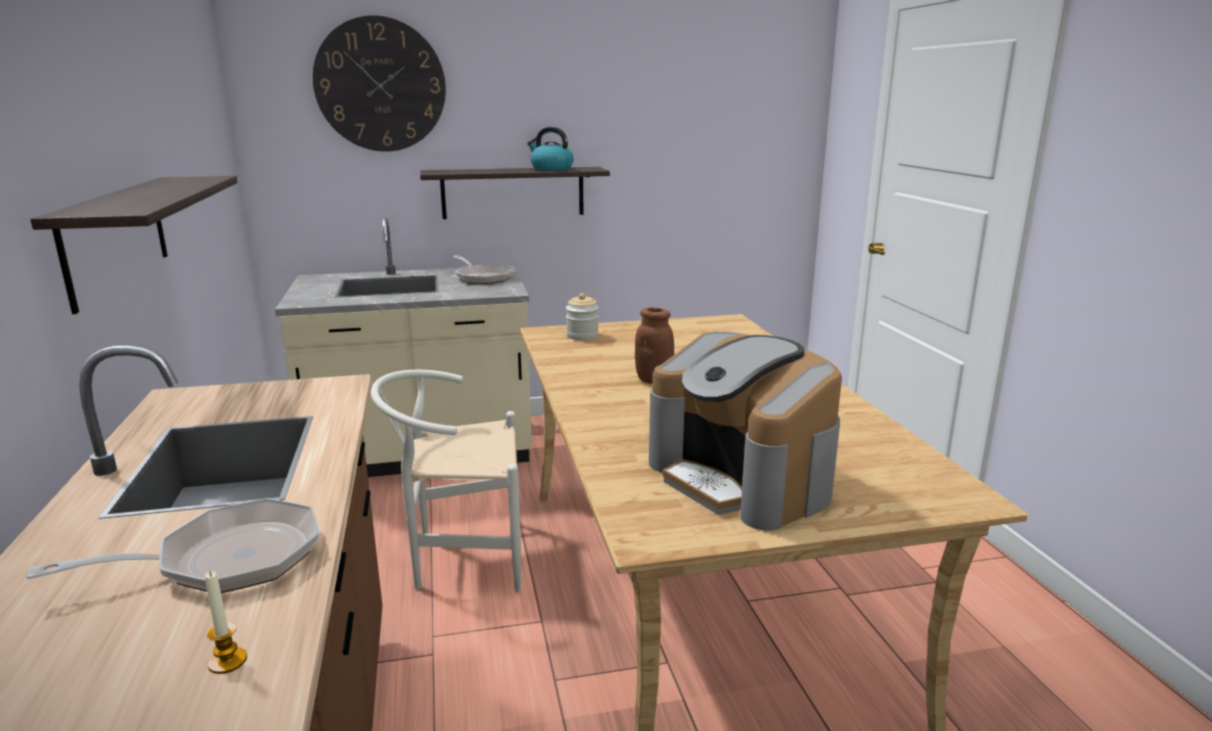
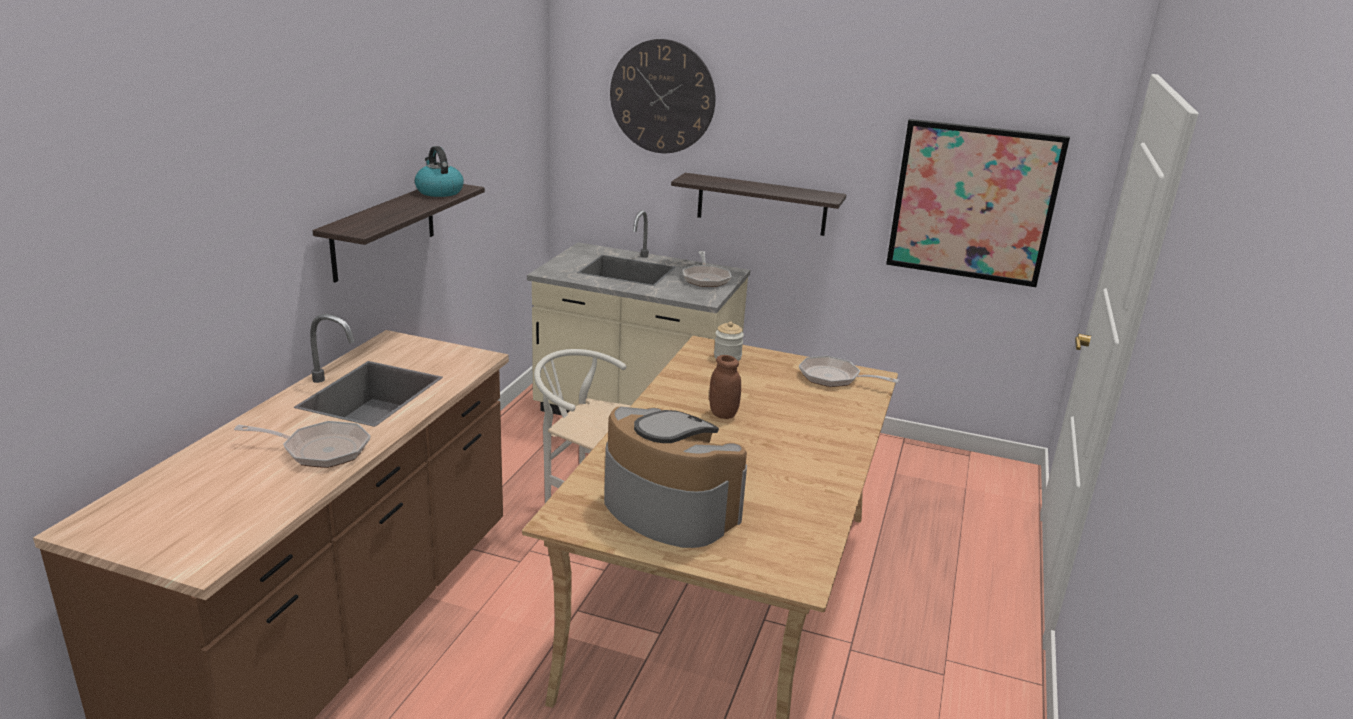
camera: 30 degrees right, 5 degrees up
(227, 661) = (277, 496): candle -> none
(551, 169) = (792, 191): kettle -> kettle (439, 191)
(701, 329) = (834, 378): none -> frying pan
(718, 156) = (973, 202): none -> picture
(742, 479) = (668, 508): coffee machine -> coffee machine turned 135 degrees clockwise

